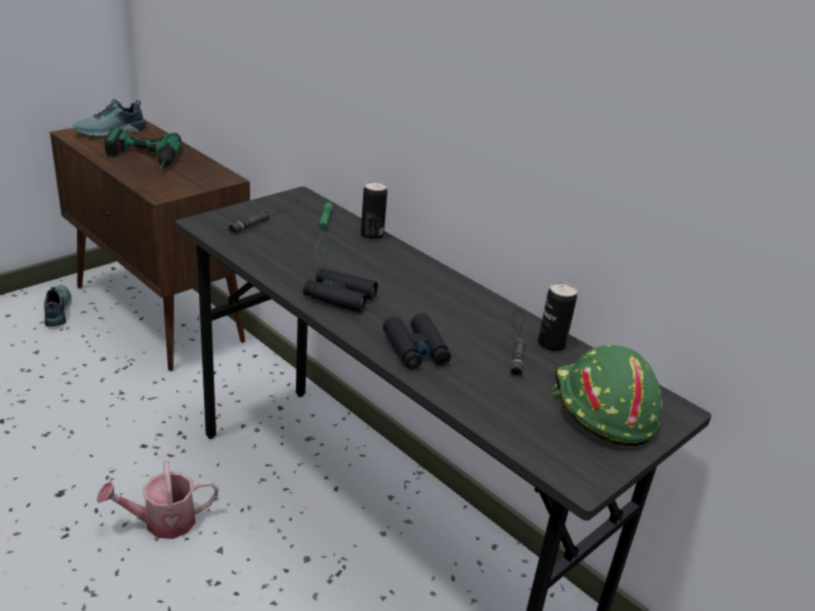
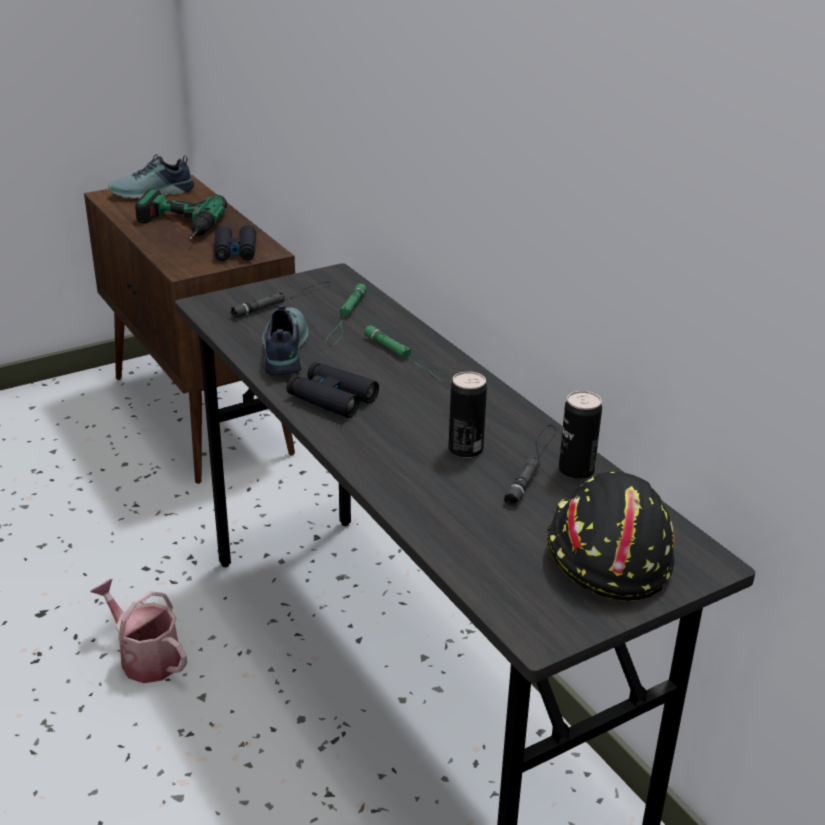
camera: 15 degrees right, 0 degrees up
(55, 310) = (85, 405): shoe -> shoe (282, 350)
(162, 522) = (145, 657): watering can -> watering can turned 45 degrees clockwise
(372, 235) = (403, 325): can -> can (465, 449)
(388, 262) = (410, 359): none -> green flashlight
(416, 350) = (399, 466): black binoculars -> black binoculars (235, 251)
(601, 409) = (605, 554): green hard hat -> black hard hat

